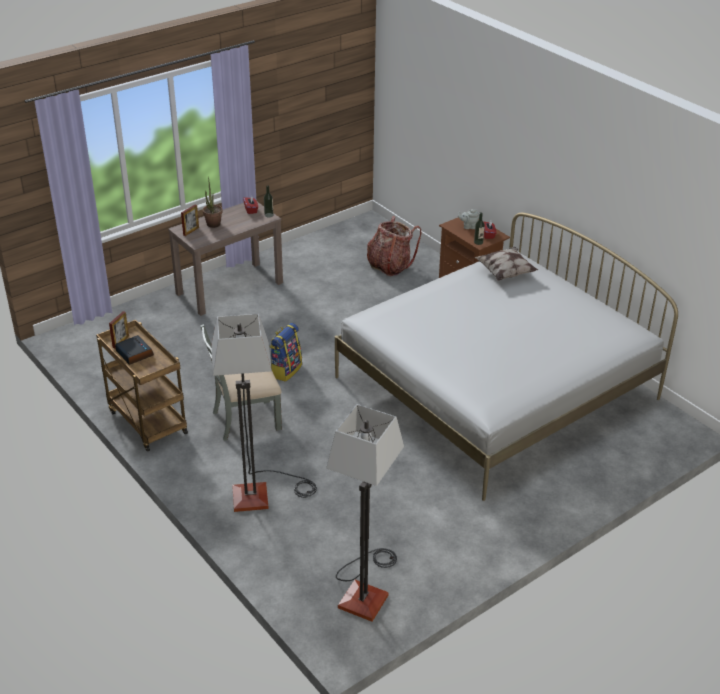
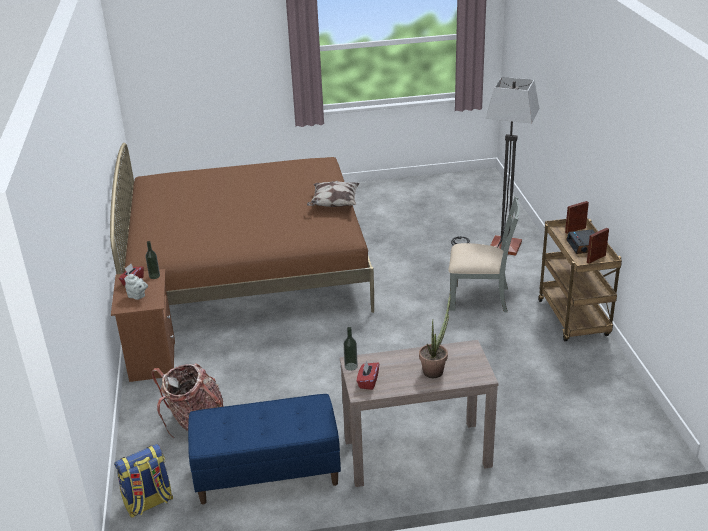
camera: 150 degrees left, 5 degrees down
(191, 231) = (468, 368): picture frame -> picture frame (575, 230)
(285, 370) = (415, 331): backpack -> backpack (148, 503)
(316, 255) = (267, 474): none -> blue bench
(365, 590) = (456, 189): floor lamp -> none
(496, 388) = (247, 268): white bed -> brown bed
(505, 272) = (176, 240): pillow -> pillow (334, 204)

